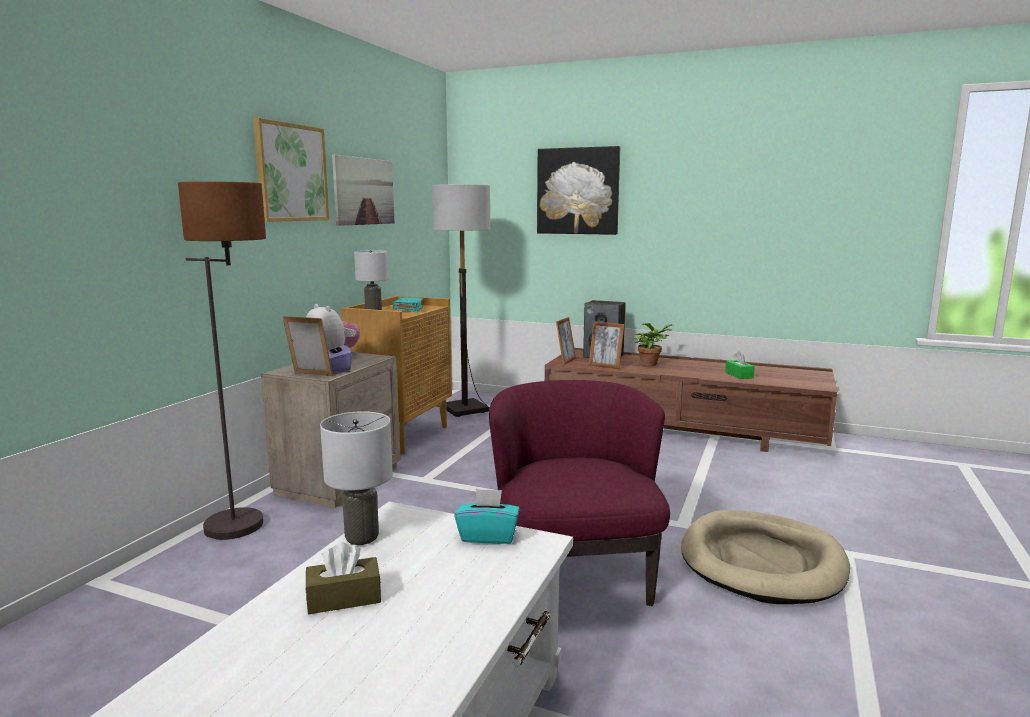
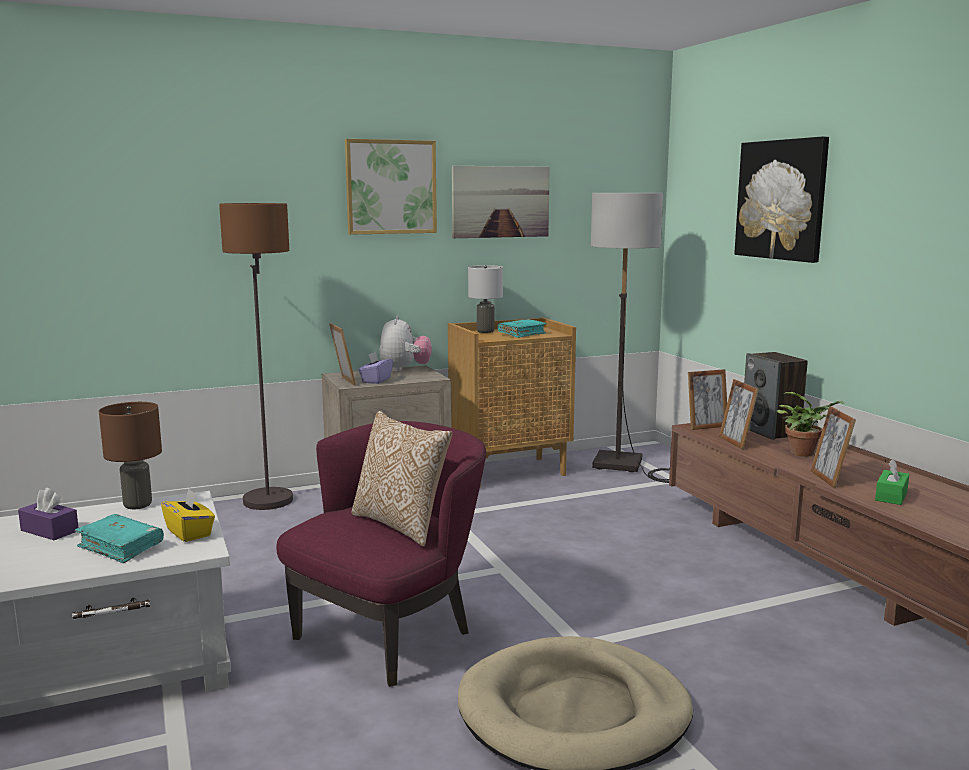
camera: 45 degrees right, 0 degrees up
(344, 598) = (49, 530): brown tissue box -> purple tissue box
(360, 539) = (136, 505): white table lamp -> brown table lamp
(467, 574) = (121, 547): none -> turquoise book
(488, 536) = (190, 533): turquoise tissue box -> yellow tissue box
(593, 469) = (401, 524): none -> pillow
(696, 374) = (829, 479): none -> picture frame

